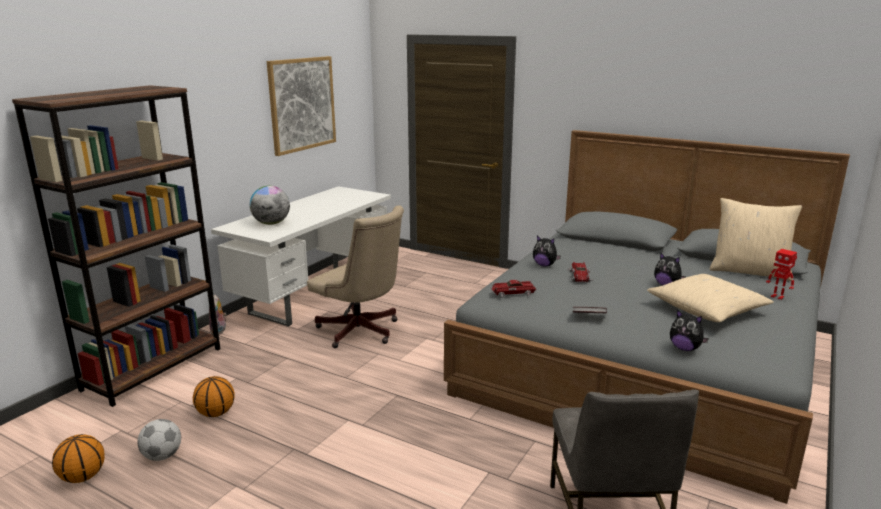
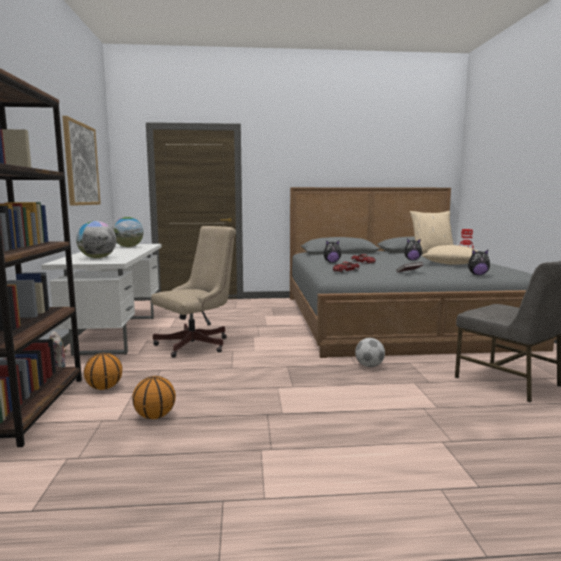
camera: 35 degrees left, 10 degrees down
(83, 476) = (84, 505): basketball -> basketball (104, 387)
(162, 456) = (152, 458): football -> football (369, 366)
(344, 199) = (128, 247): none -> globe
(361, 332) = (198, 344): beige office chair -> beige office chair turned 45 degrees counterclockwise

